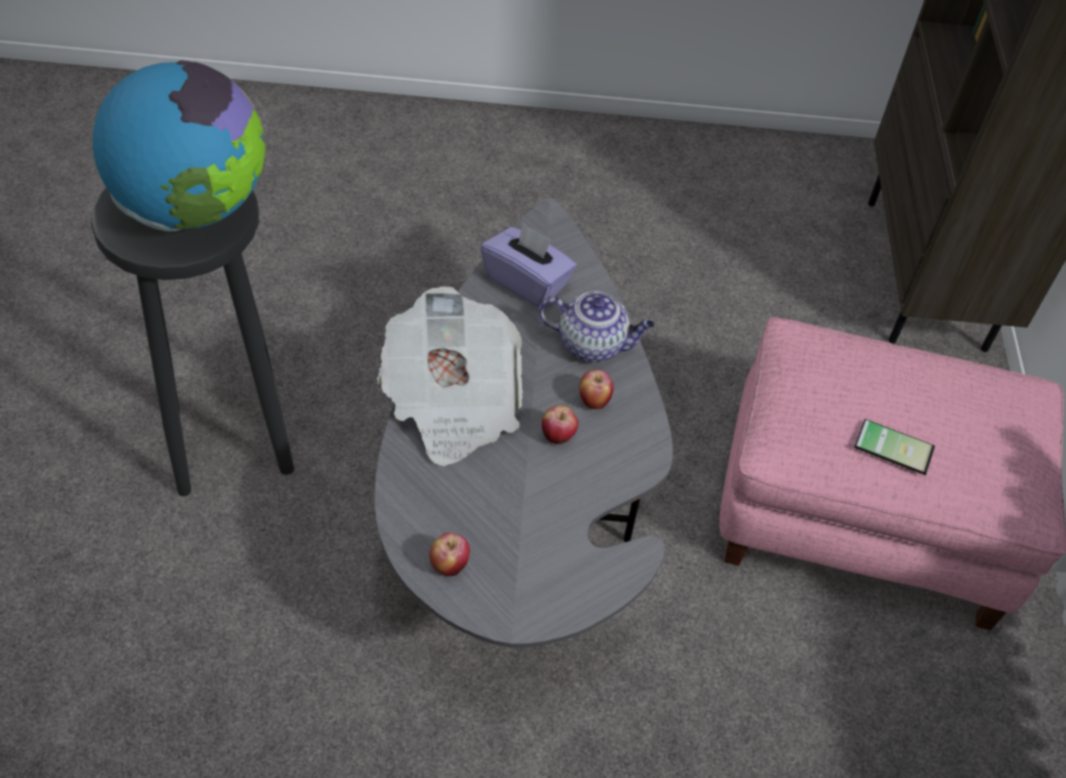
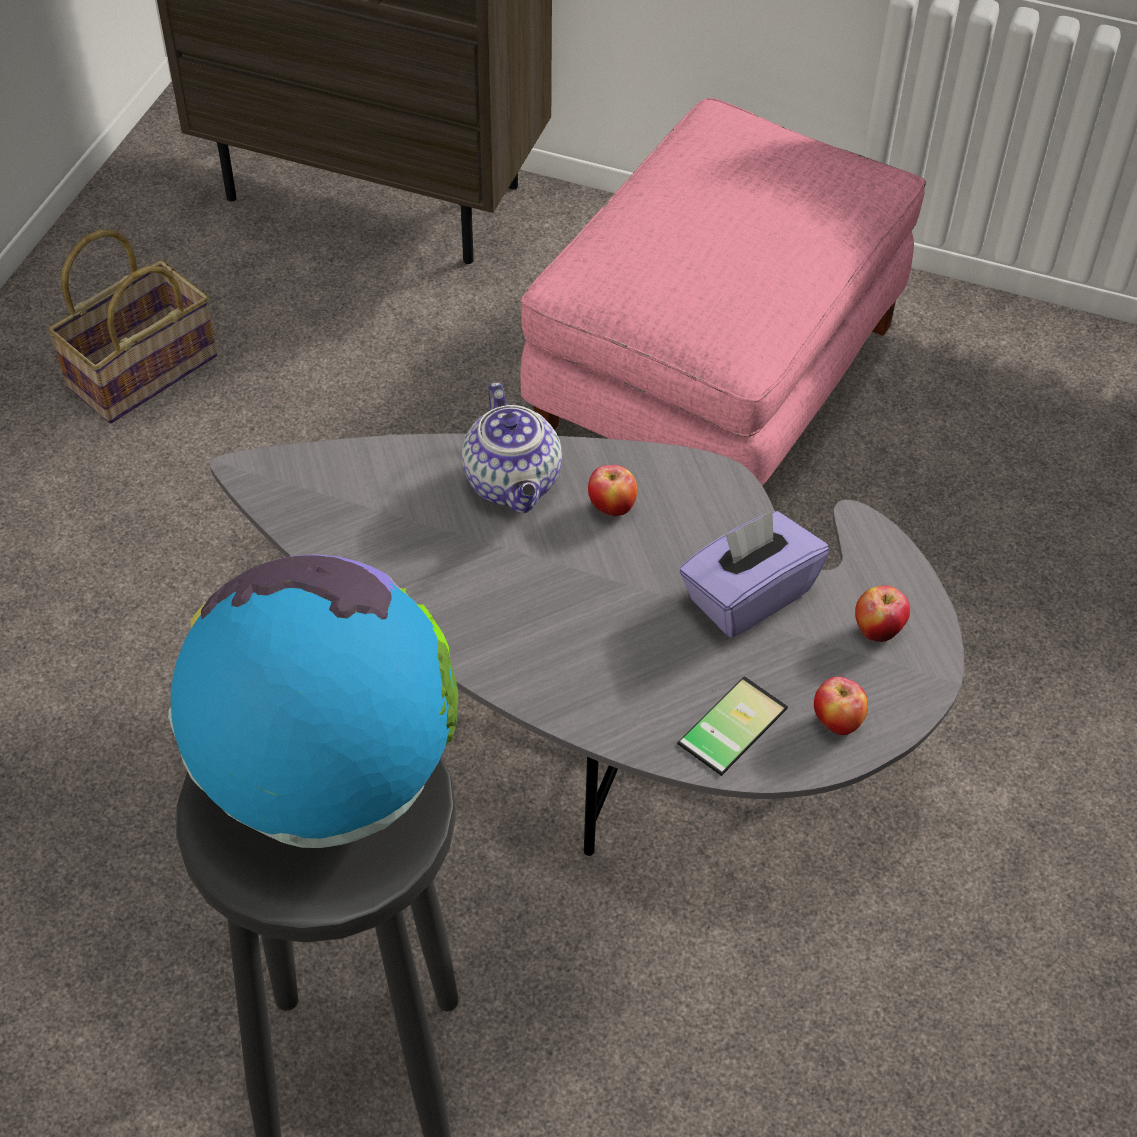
camera: 70 degrees left, 0 degrees up
(452, 403) = (567, 663): newspaper -> none
(527, 282) = (372, 526): purple tissue box -> purple tissue box (748, 595)
(558, 436) = (659, 560): apple -> apple (878, 630)
(593, 344) = (514, 483): teapot -> teapot turned 135 degrees clockwise
(700, 204) = (144, 368): none -> basket
(895, 444) = (776, 244): phone -> phone (728, 722)

